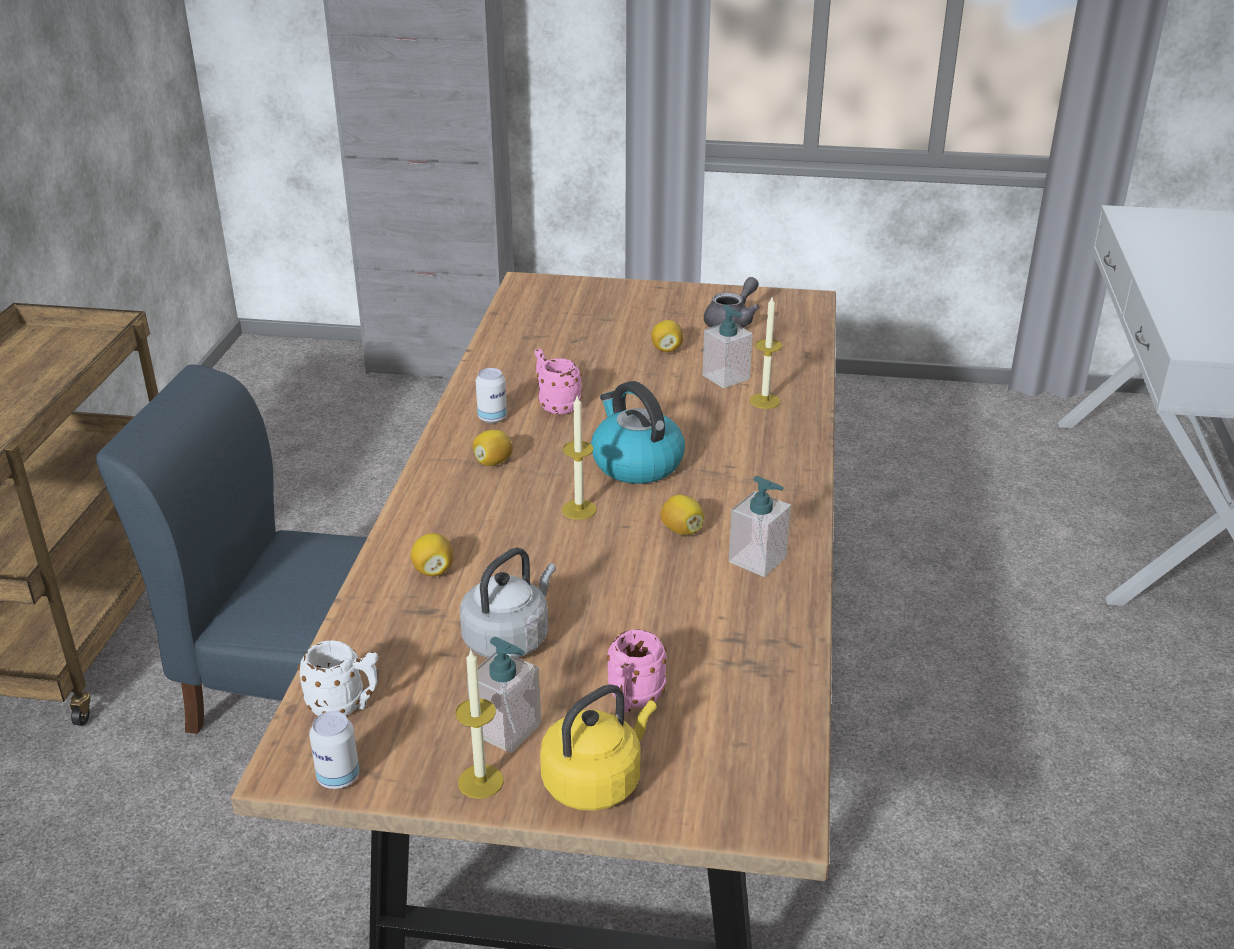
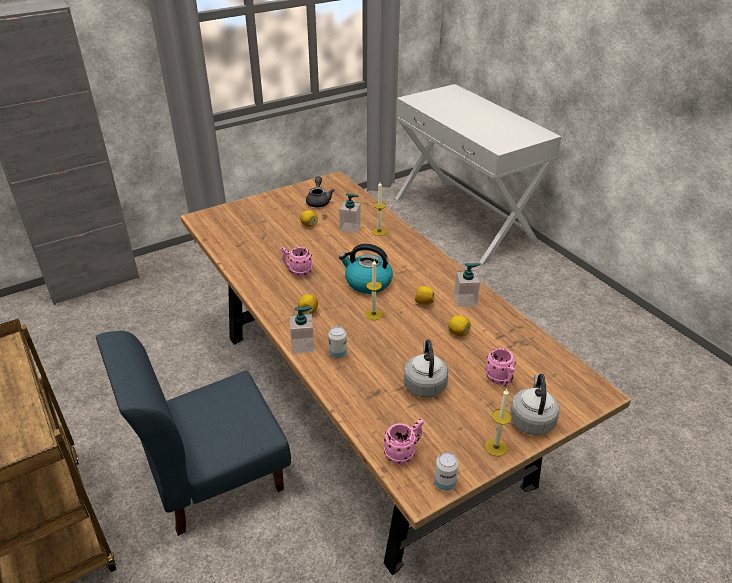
camera: 40 degrees left, 5 degrees up
(345, 706) = (404, 453): white mug -> pink mug
(433, 570) = (353, 373): lemon -> lemon (458, 333)
(492, 418) = (278, 291): can -> can (338, 354)
(506, 729) = (475, 421): soap dispenser -> soap dispenser (303, 345)
(596, 781) = (531, 419): yellow kettle -> grey kettle

